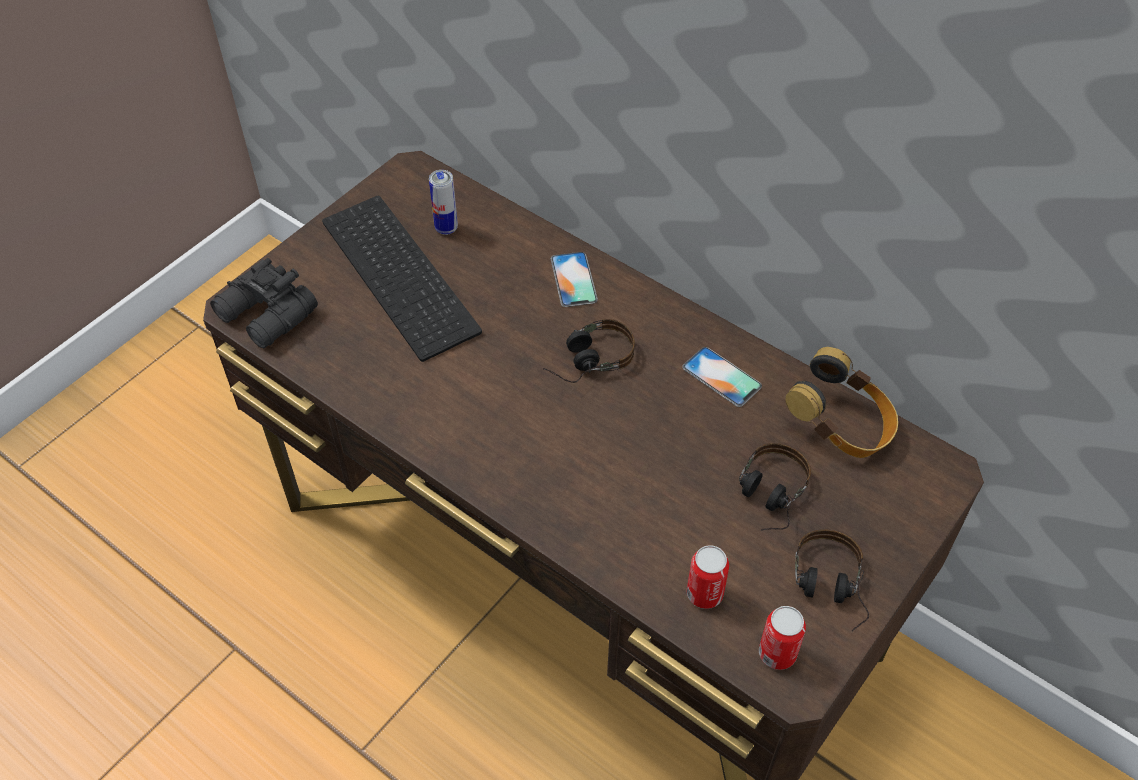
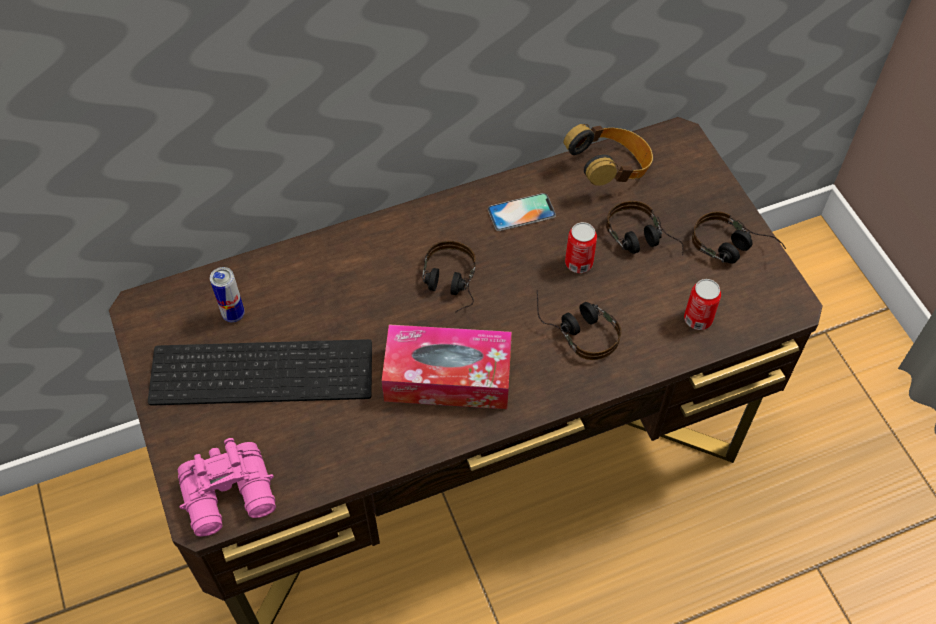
camera: 60 degrees left, 5 degrees up
(266, 316) = (231, 496): black binoculars -> pink binoculars
(482, 408) = (448, 377): none -> tissue box
(573, 279) = (360, 254): phone -> none
(612, 486) = (576, 328): none -> headphones
(777, 653) = (765, 303): can -> can (578, 263)

